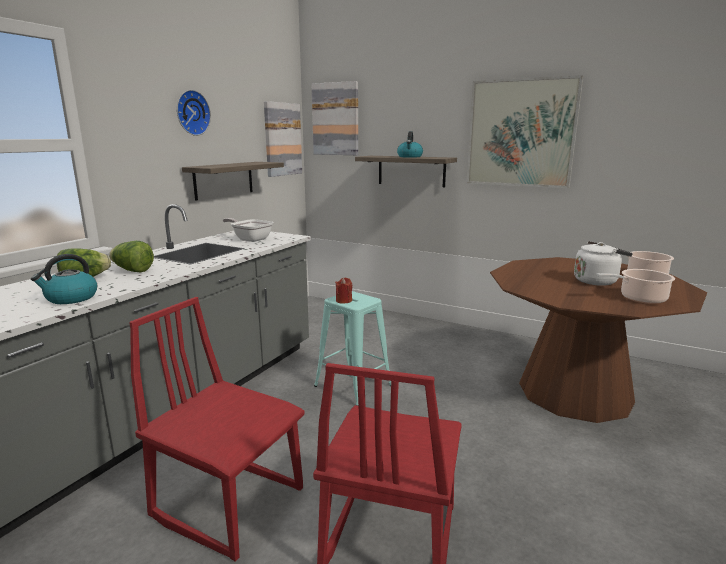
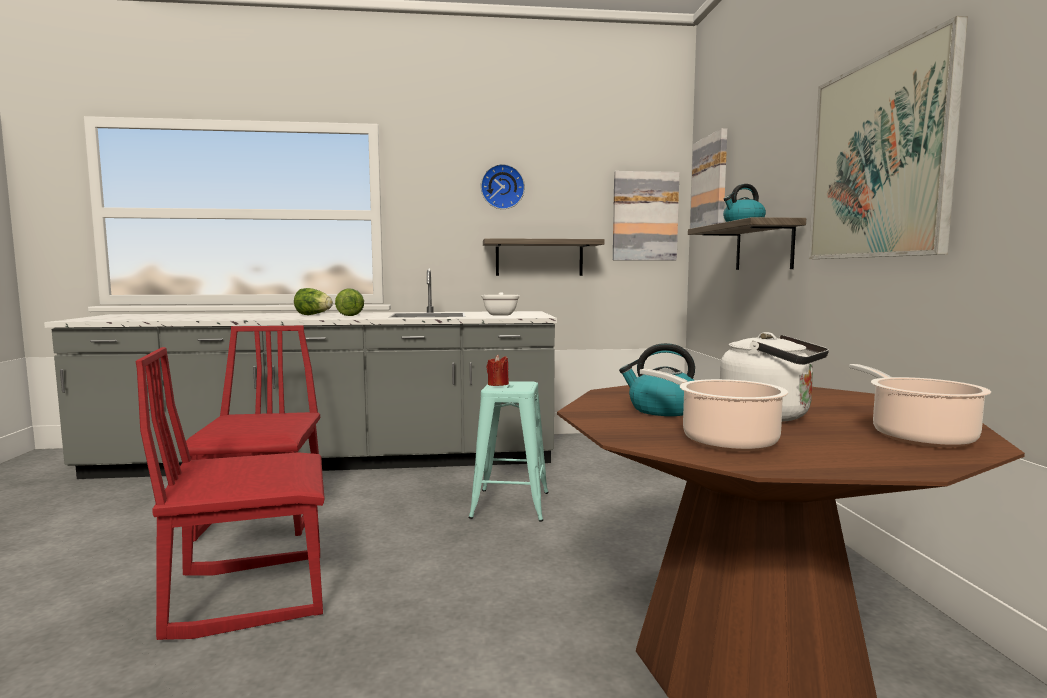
camera: 55 degrees right, 10 degrees down
(71, 298) = (268, 318): kettle -> kettle (662, 410)

